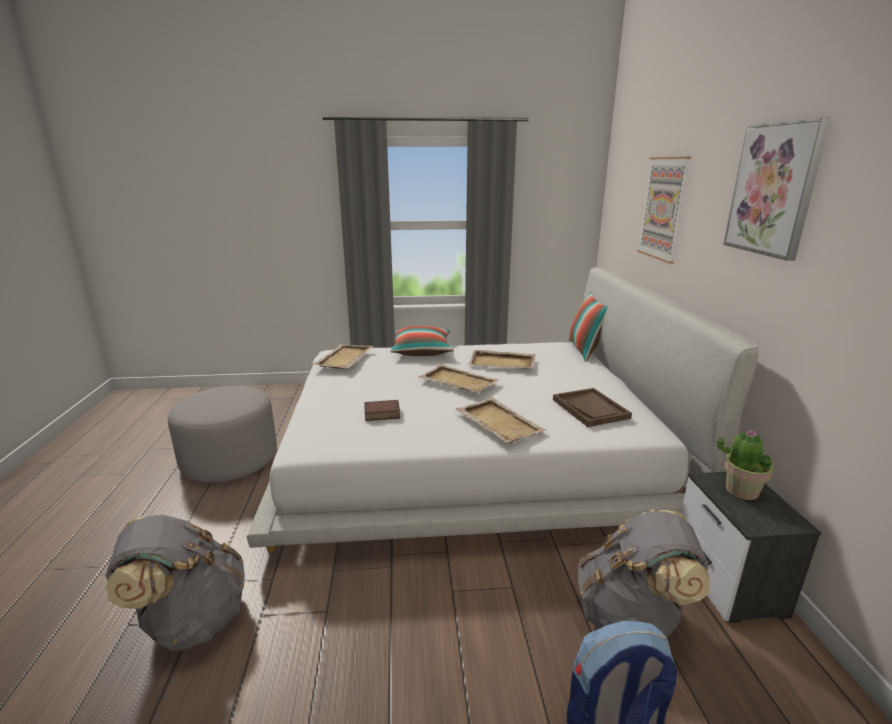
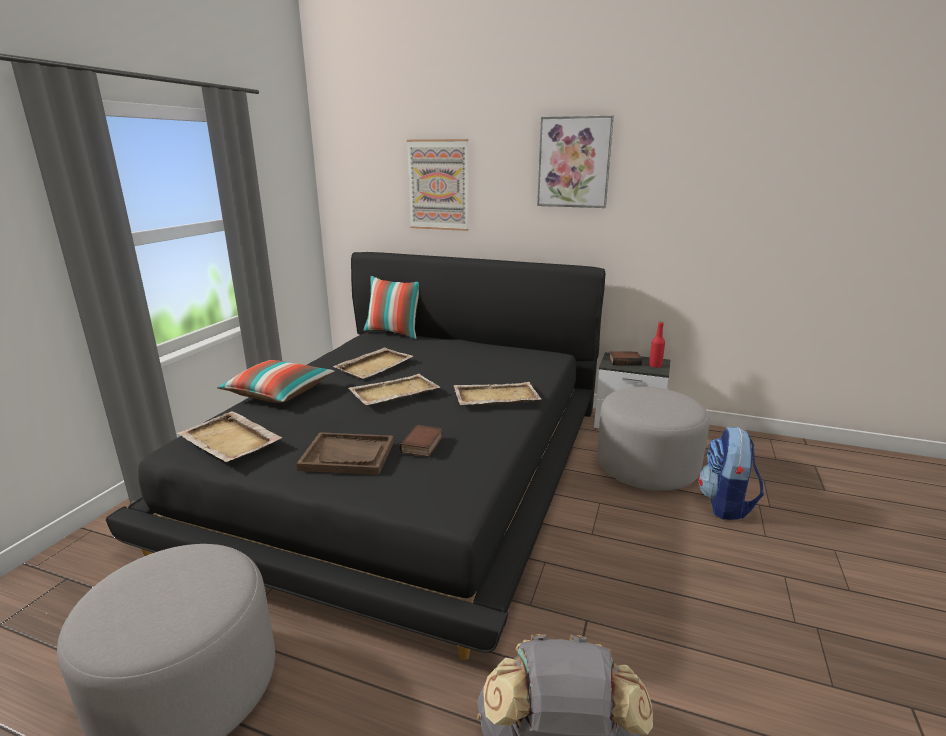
camera: 65 degrees left, 0 degrees up
(472, 455) = (408, 467): white bed -> black bed
(590, 409) = (505, 361): brown tray -> brown tray (348, 455)
(631, 618) = (647, 466): grey backpack -> grey ottoman
(741, 490) = (625, 361): potted plant -> book
(766, 519) = (655, 366): none -> red bottle

